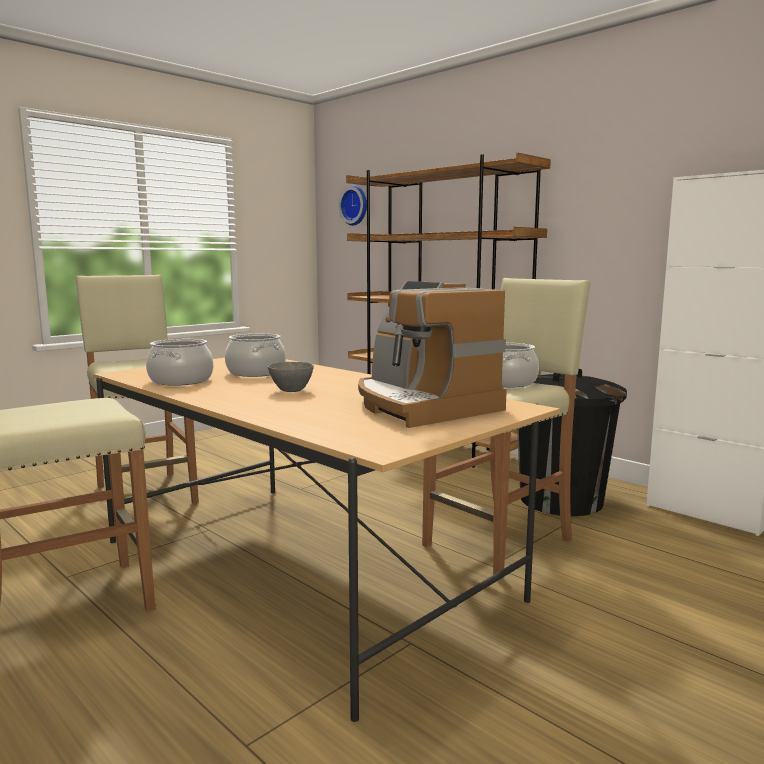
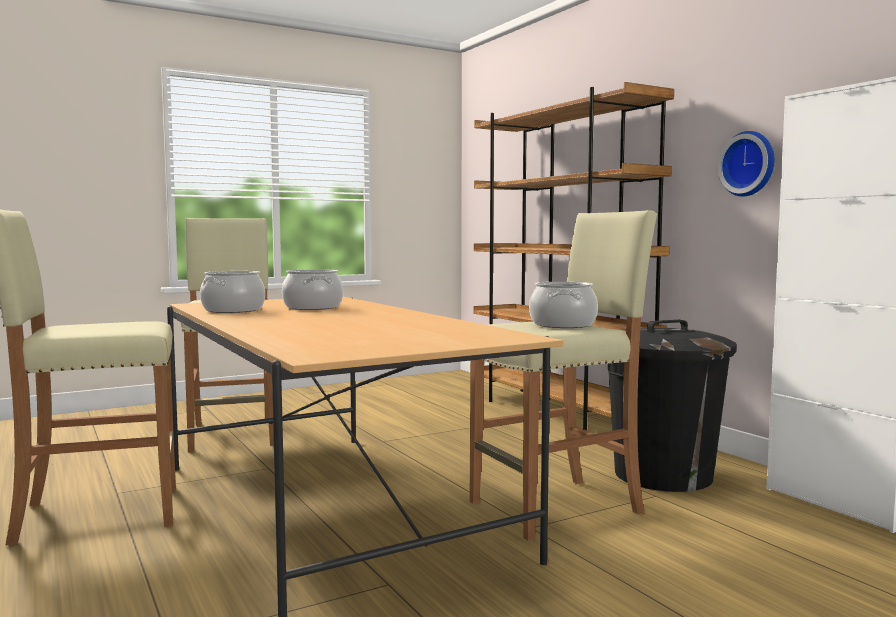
camera: 15 degrees right, 5 degrees down
(290, 390) = (317, 319): grey bowl -> none
(355, 205) = (495, 153): wall clock -> wall clock (749, 164)
(421, 406) = (420, 333): coffee machine -> none

